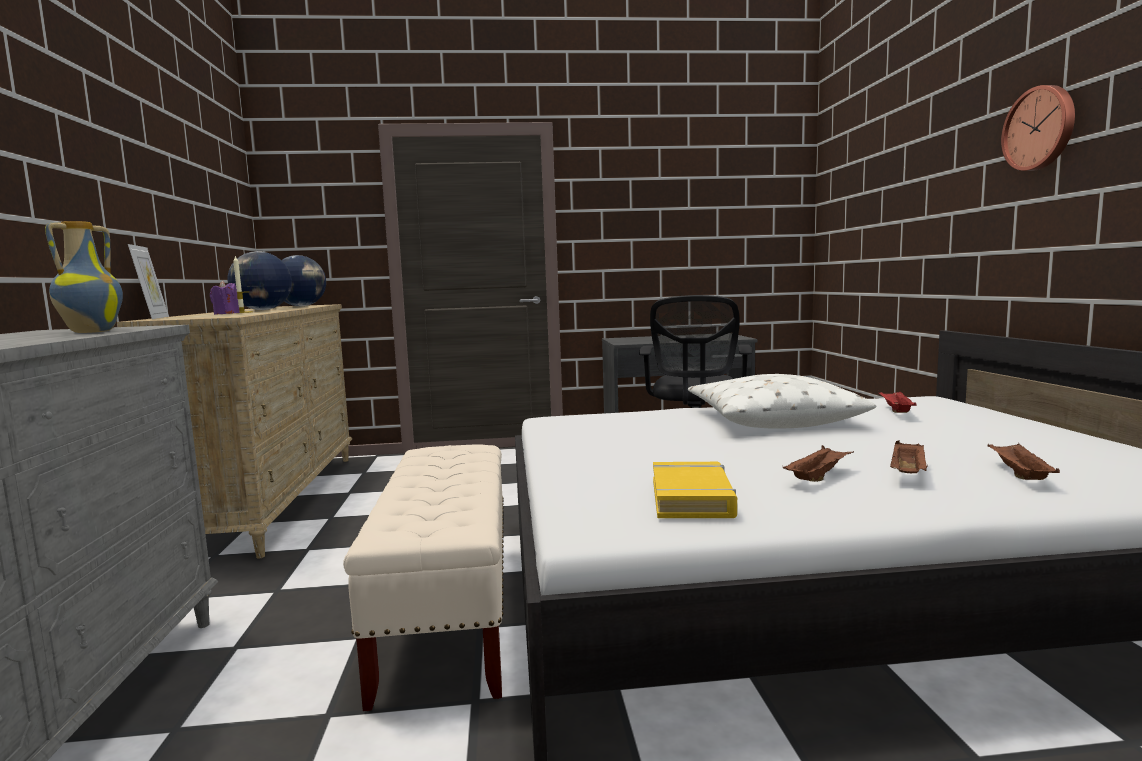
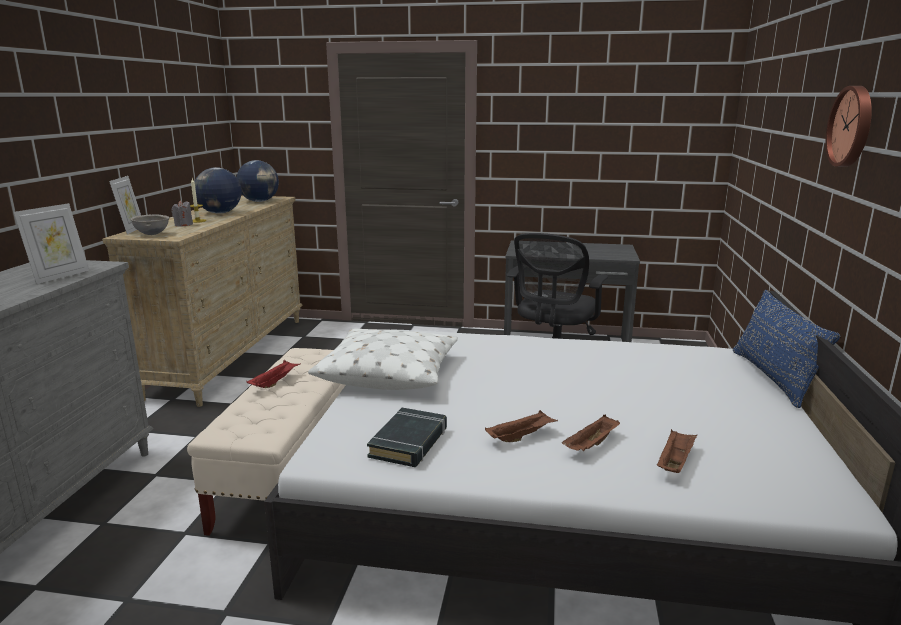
camera: 15 degrees right, 10 degrees up
(92, 332) = (59, 276): vase -> picture frame
(192, 317) = (152, 234): none -> grey bowl
(226, 314) = (183, 225): purple candle -> grey candle
(692, 498) = (409, 442): yellow book -> black book
(771, 420) = (567, 362): white pillow -> white pillow (388, 372)
(895, 410) = (679, 369): red tray -> red tray (275, 382)
(989, 409) = (772, 377): none -> blue pillow

